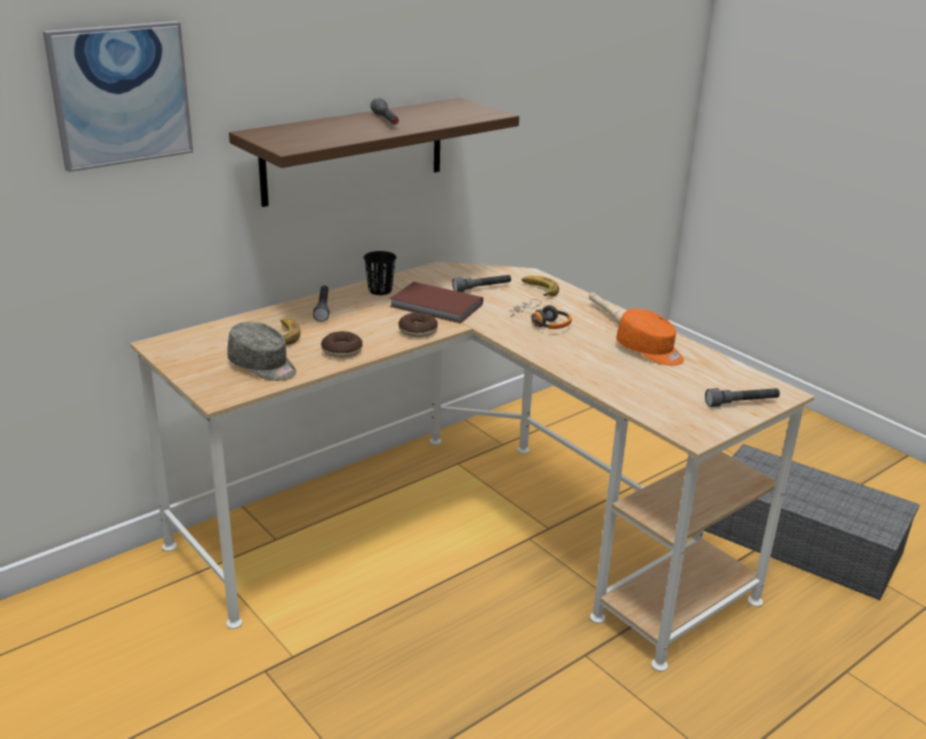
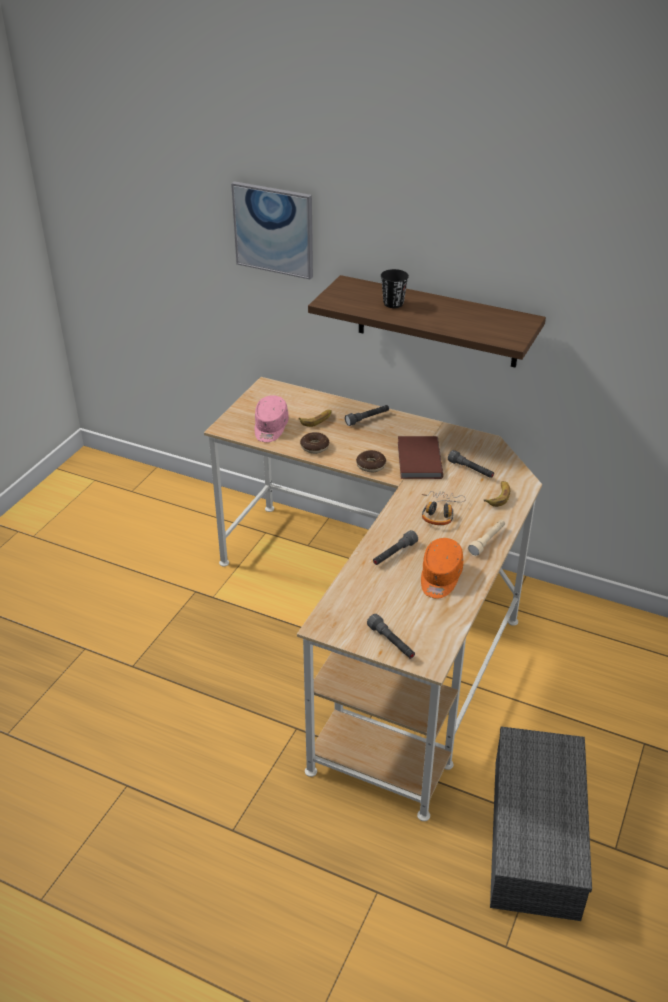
camera: 65 degrees right, 10 degrees up
(263, 366) = (270, 428): grey cap -> pink cap
(380, 290) = (419, 430): black cup -> black cup (393, 303)
(386, 121) = (432, 310): grey flashlight -> grey flashlight (394, 554)

